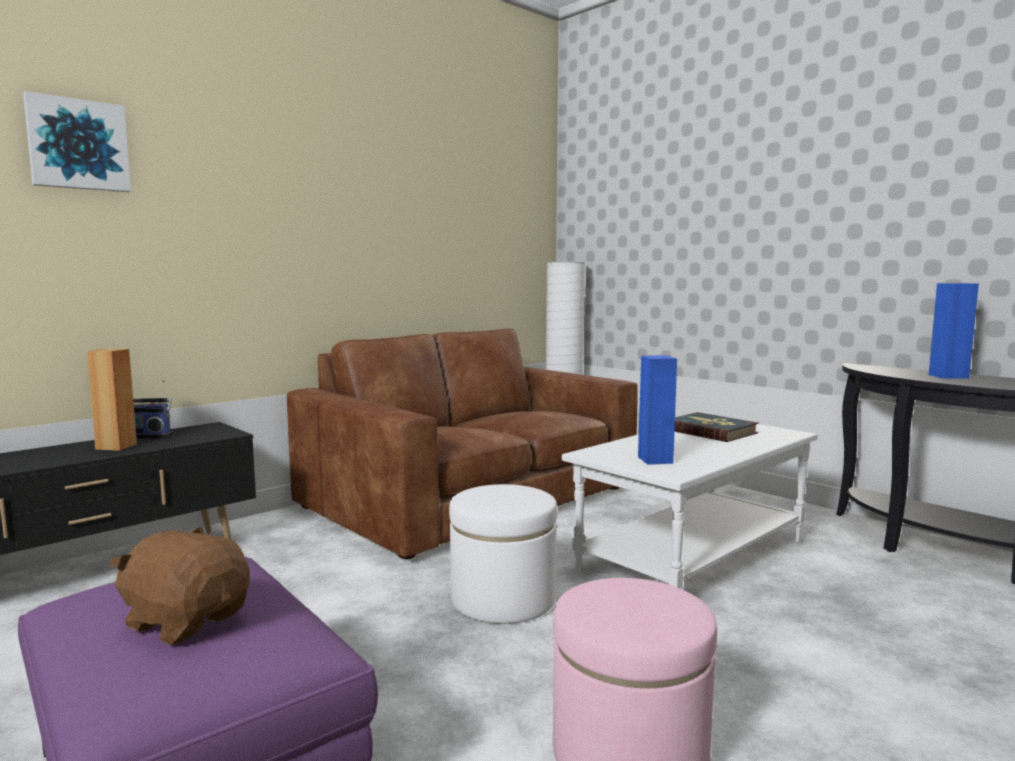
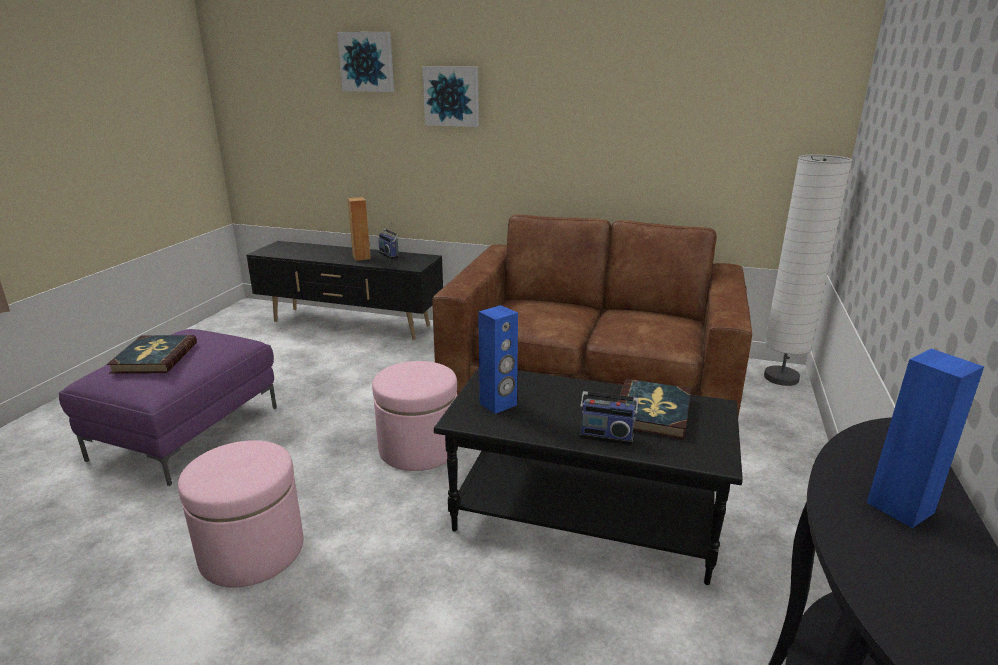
camera: 60 degrees right, 15 degrees up
(187, 620) = (154, 357): brown plush toy -> book
(221, 203) = (452, 96): none -> picture
(503, 599) = (418, 448): white ottoman -> pink ottoman
(692, 556) = (585, 516): white coffee table -> black coffee table
(739, 445) = (606, 435): none -> radio

